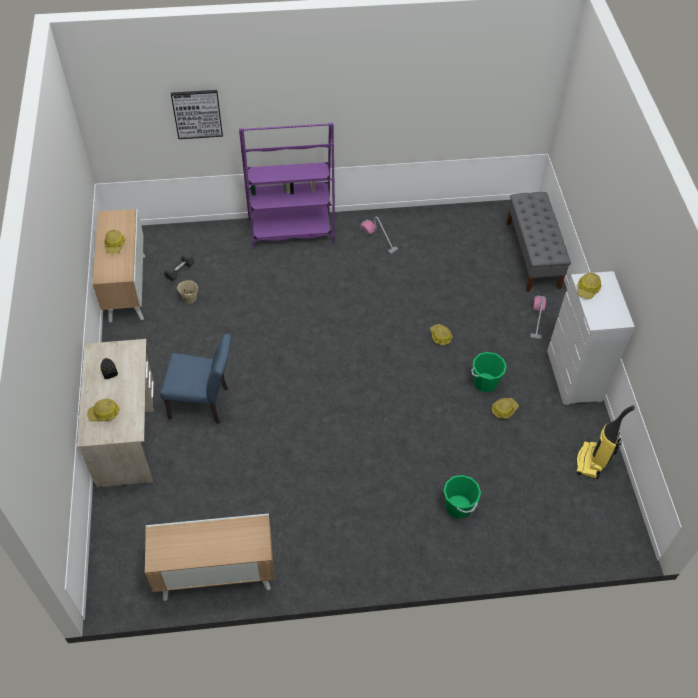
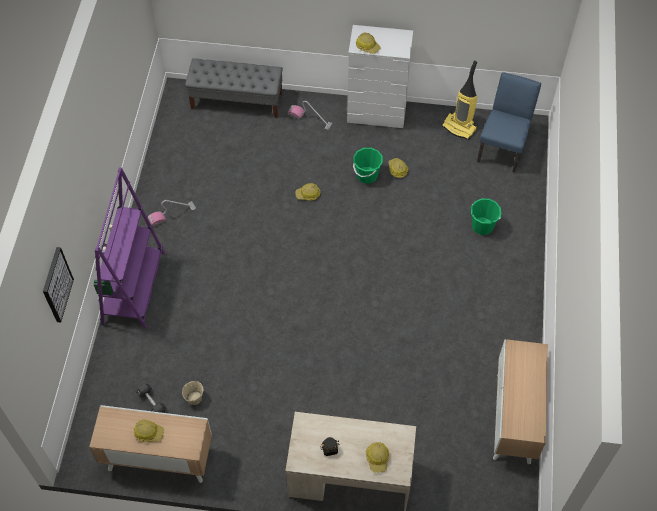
camera: 75 degrees left, 5 degrees up
(204, 404) = (332, 403): blue chair -> blue chair (503, 147)

